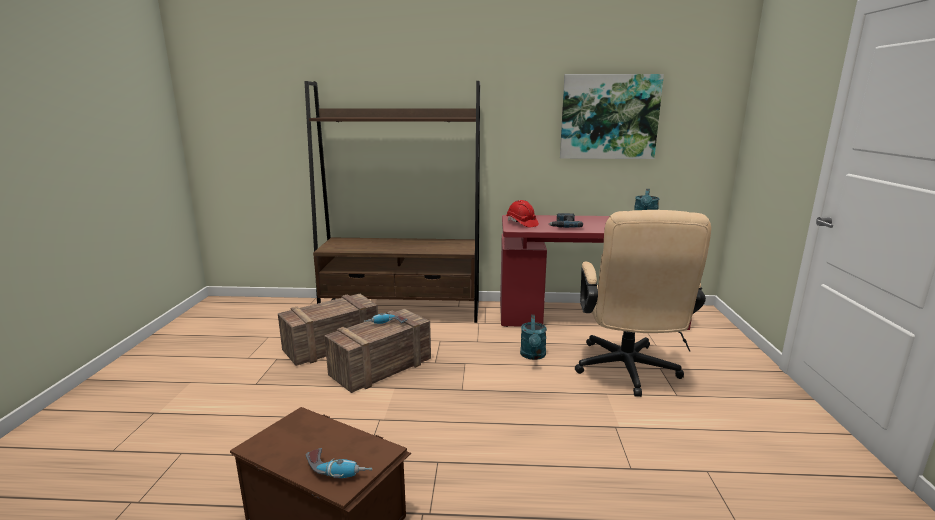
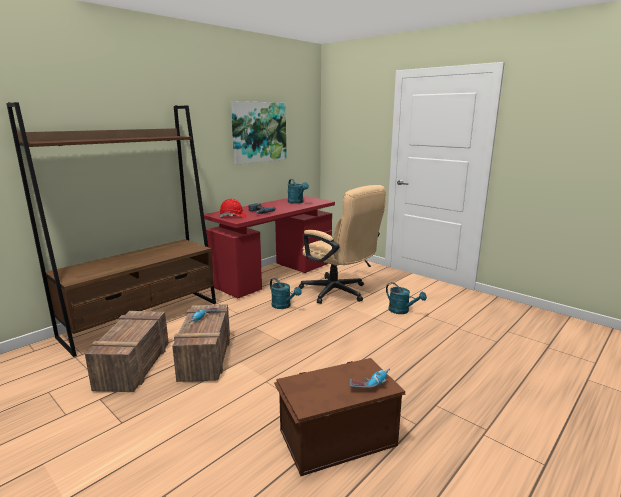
camera: 50 degrees left, 0 degrees up
(677, 442) = (402, 311): none -> turquoise watering can

